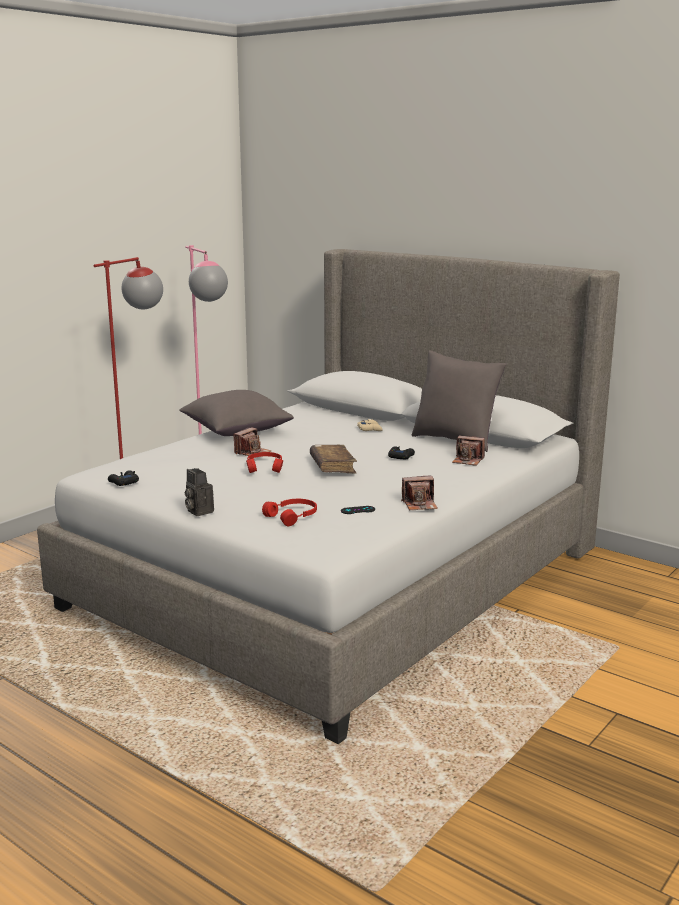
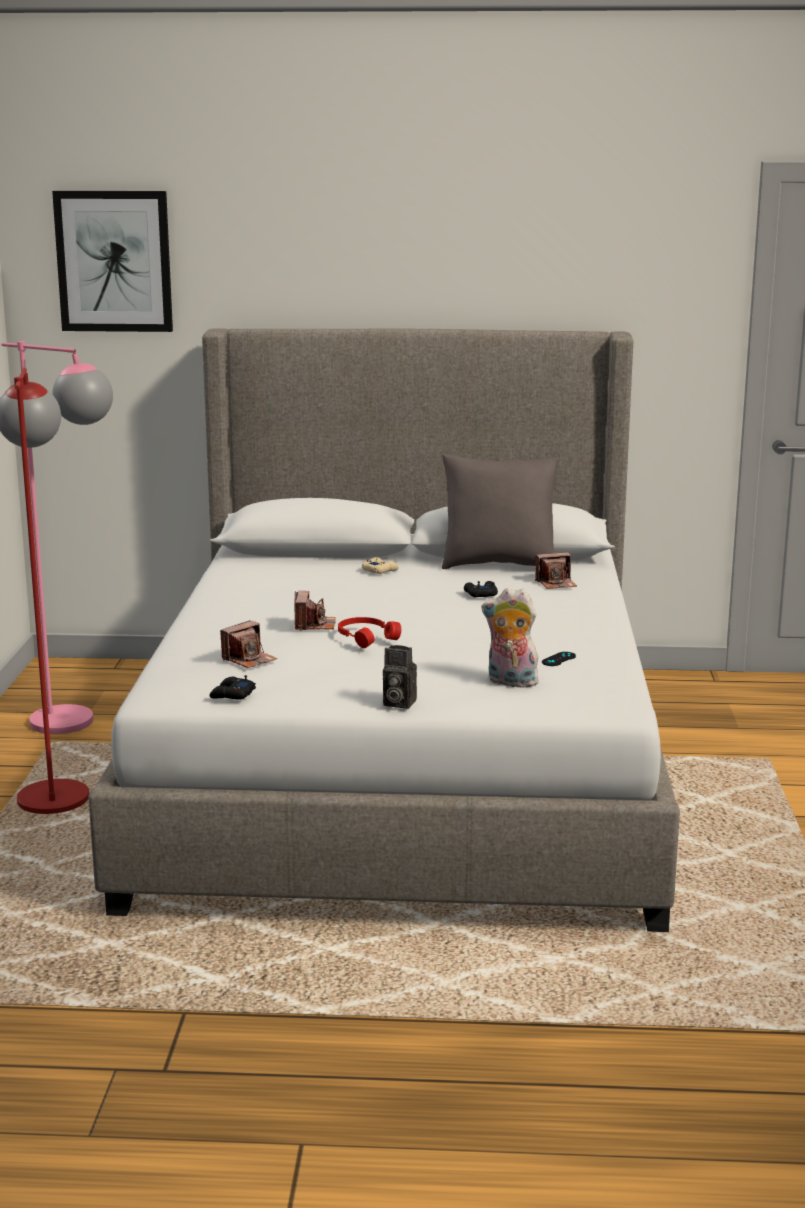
camera: 35 degrees left, 0 degrees up
(236, 431) = (226, 605): grey pillow -> none
(293, 517) = (510, 682): red headphones -> plush toy
(296, 200) = (114, 261): none -> picture
(332, 466) = (435, 620): brown book -> none
(420, 504) = (605, 639): camera -> camera (249, 659)

